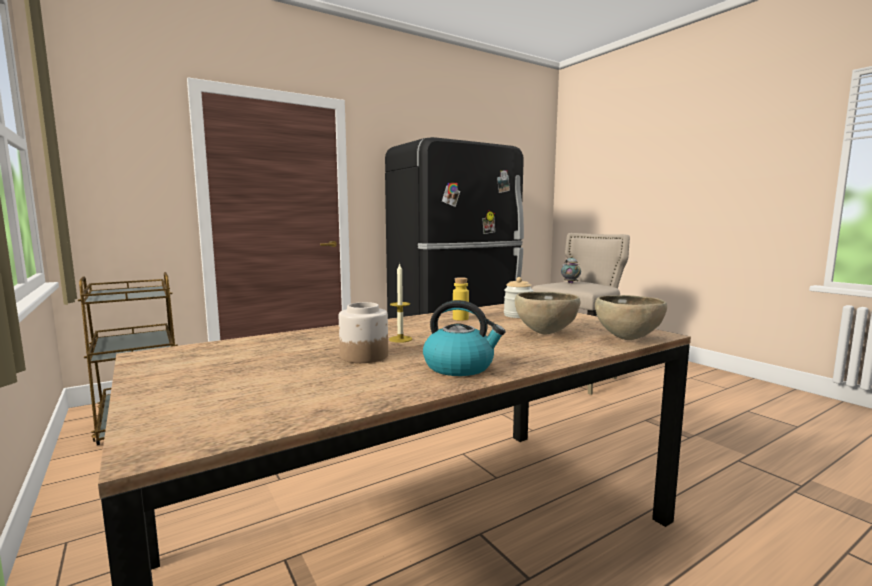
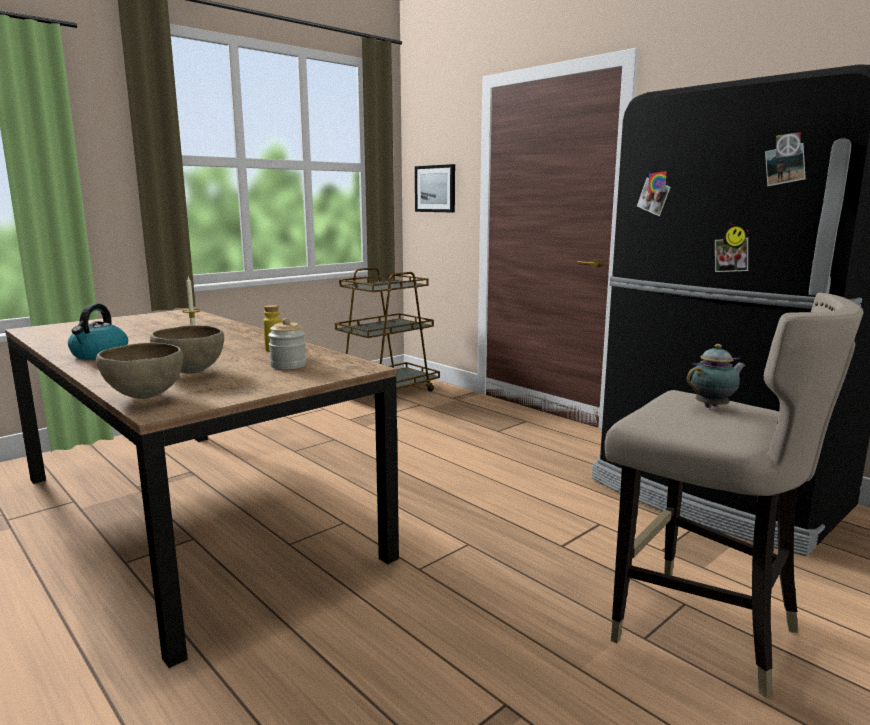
camera: 80 degrees right, 5 degrees up
(117, 181) = (435, 188): none -> picture
(363, 356) = (148, 338): jar -> none

